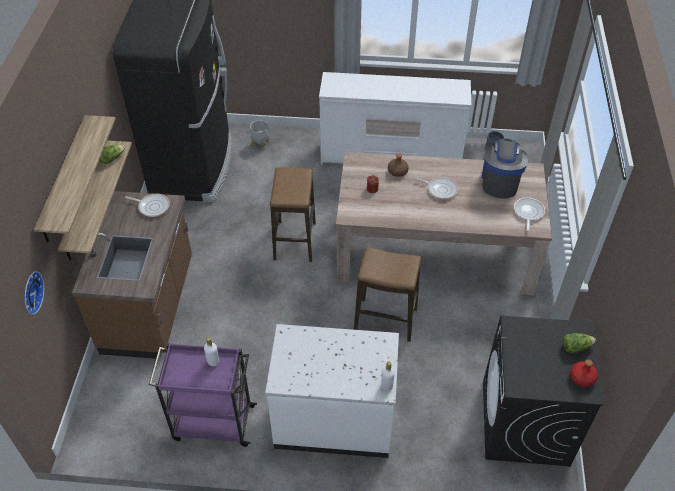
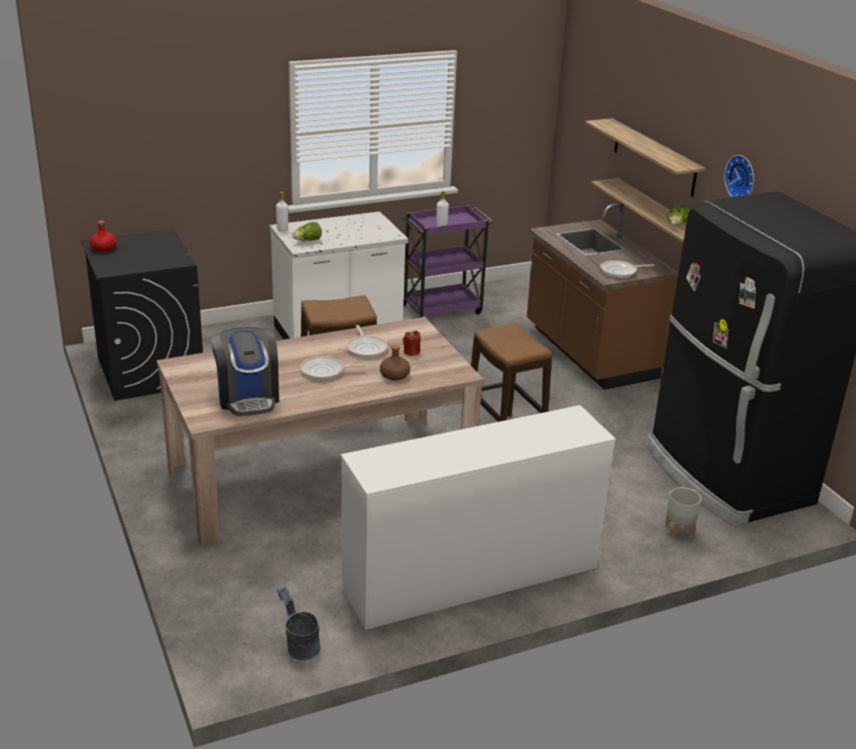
camera: 150 degrees right, 20 degrees down
(30, 292) = (587, 144): wall clock -> wall clock (742, 177)
(528, 212) = (195, 375): frying pan -> frying pan (366, 348)
(576, 347) = (112, 261): lettuce -> lettuce (307, 240)

